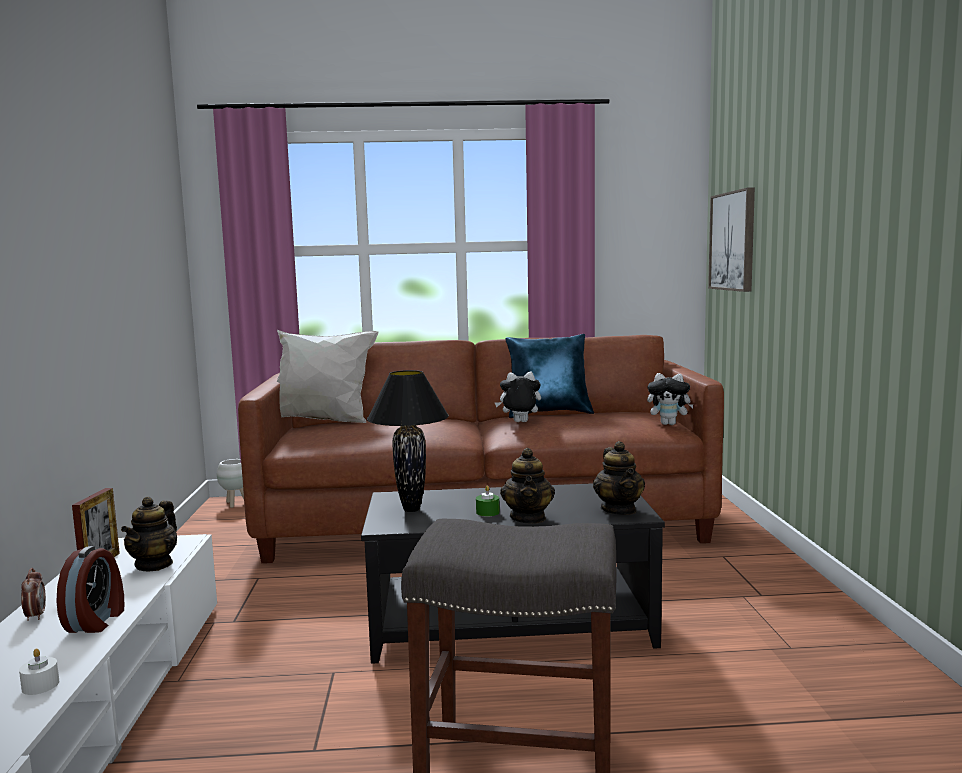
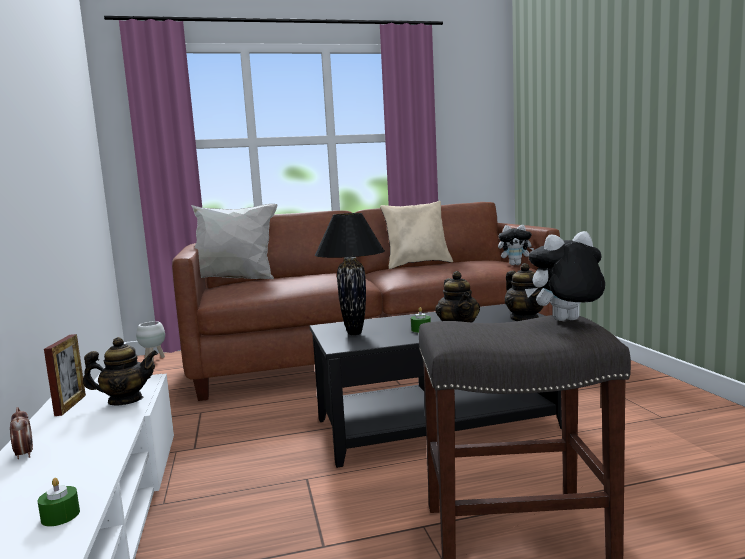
camera: 10 degrees left, 0 degrees up
(40, 685) = (60, 516): white candle -> green candle
(97, 621) = (92, 451): alarm clock -> none
(154, 564) = (125, 401): teapot -> teapot turned 105 degrees counterclockwise
(519, 422) = (401, 270): plush toy -> plush toy (566, 321)
(549, 413) = (417, 264): blue pillow -> beige pillow
(733, 241) = (542, 128): picture -> none

